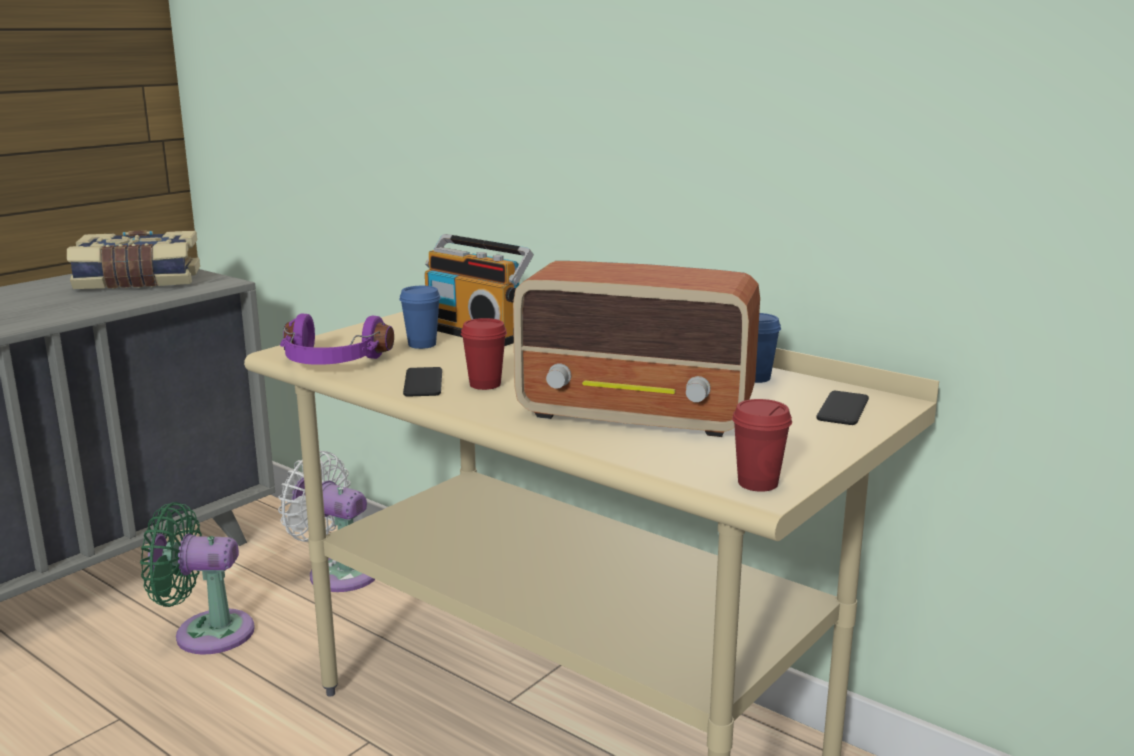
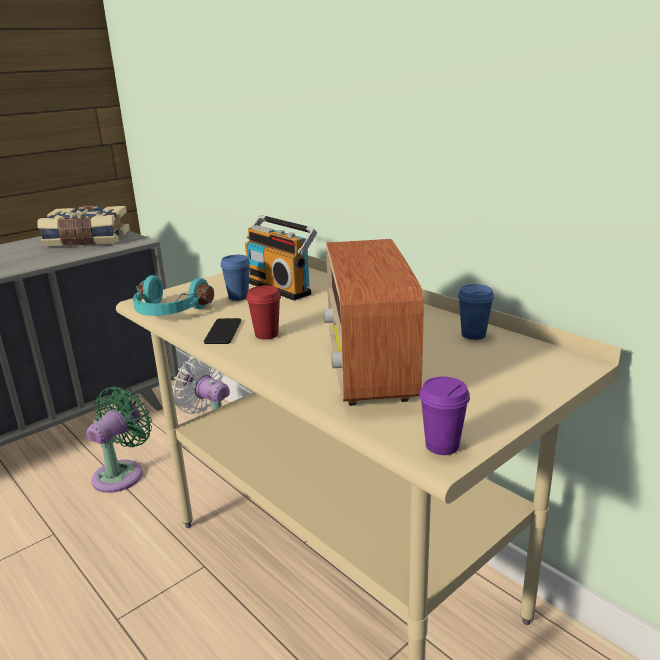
camera: 10 degrees right, 5 degrees up
(206, 633) = (122, 473): green fan -> green fan turned 105 degrees clockwise
(331, 363) = (169, 312): purple headphones -> turquoise headphones
(637, 415) = (369, 368): radio -> radio turned 60 degrees clockwise
(758, 483) = (442, 446): red cup -> purple cup
(843, 409) = (536, 369): phone -> none

